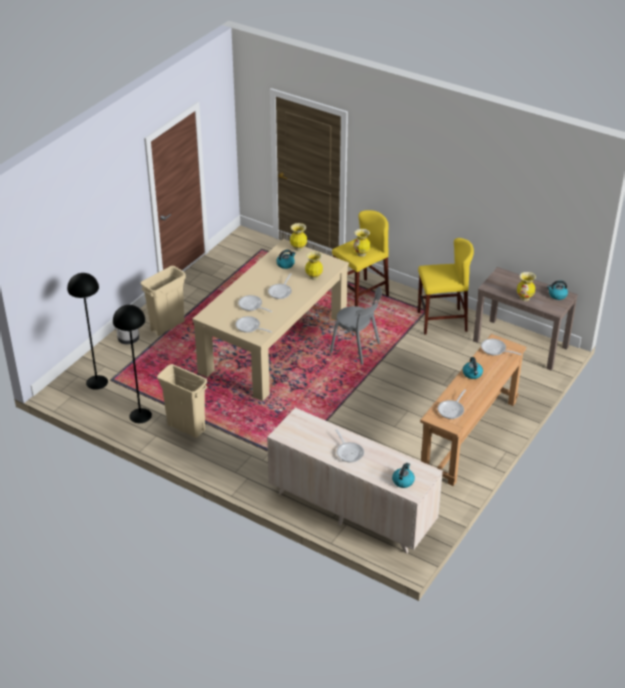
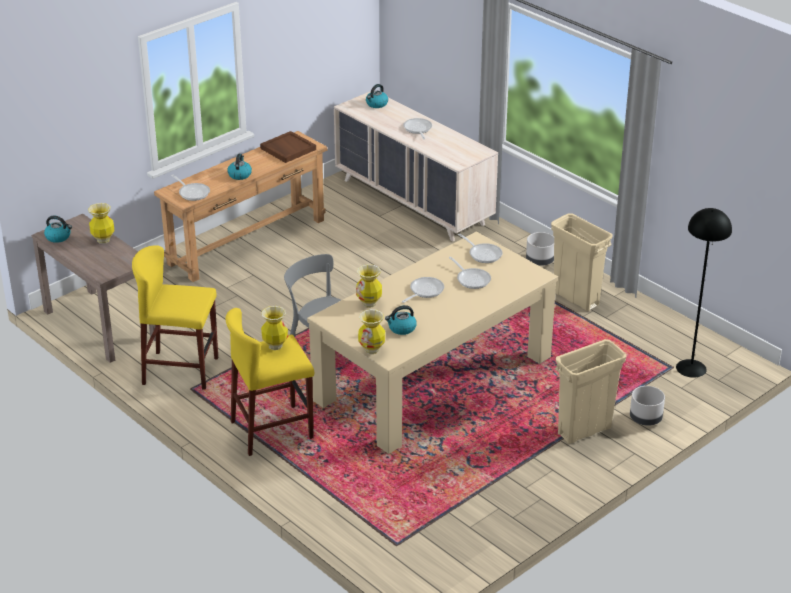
camera: 165 degrees left, 5 degrees down
(140, 415) = (632, 319): black floor lamp -> none
(221, 460) = (540, 261): none -> grey planter
(452, 410) = (287, 149): frying pan -> brown tray

